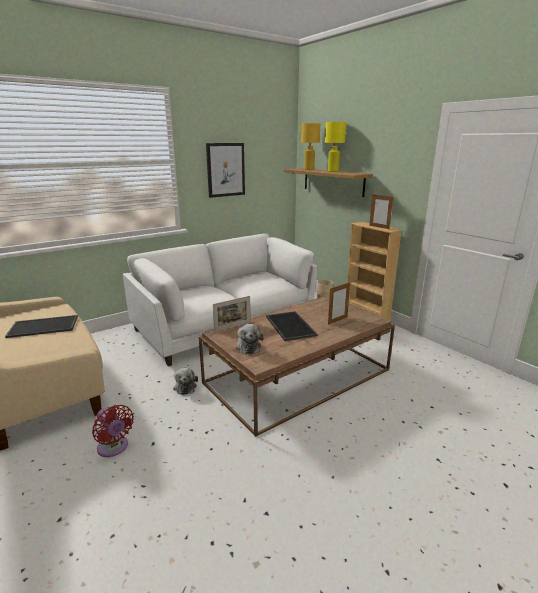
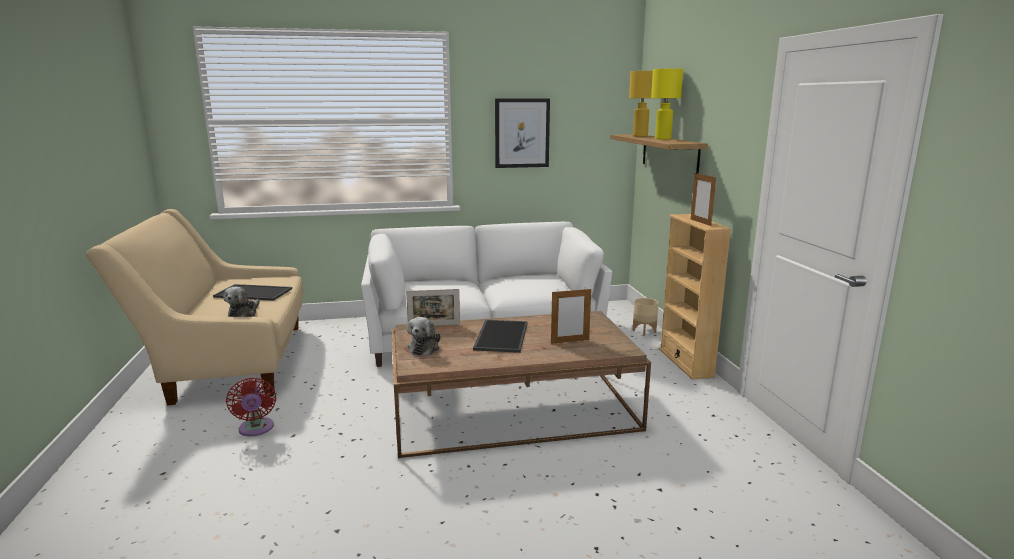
camera: 25 degrees right, 5 degrees down
(185, 386) = (374, 390): plush toy -> plush toy (243, 314)

